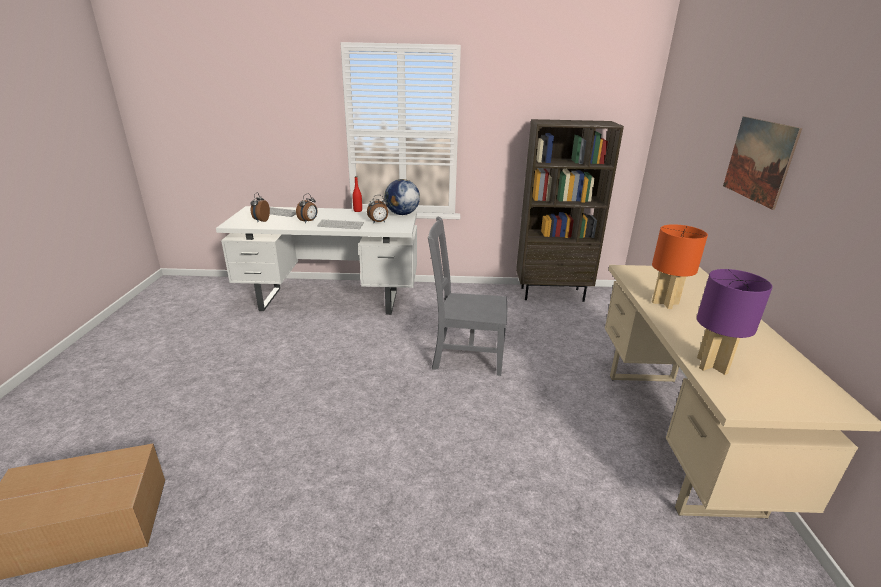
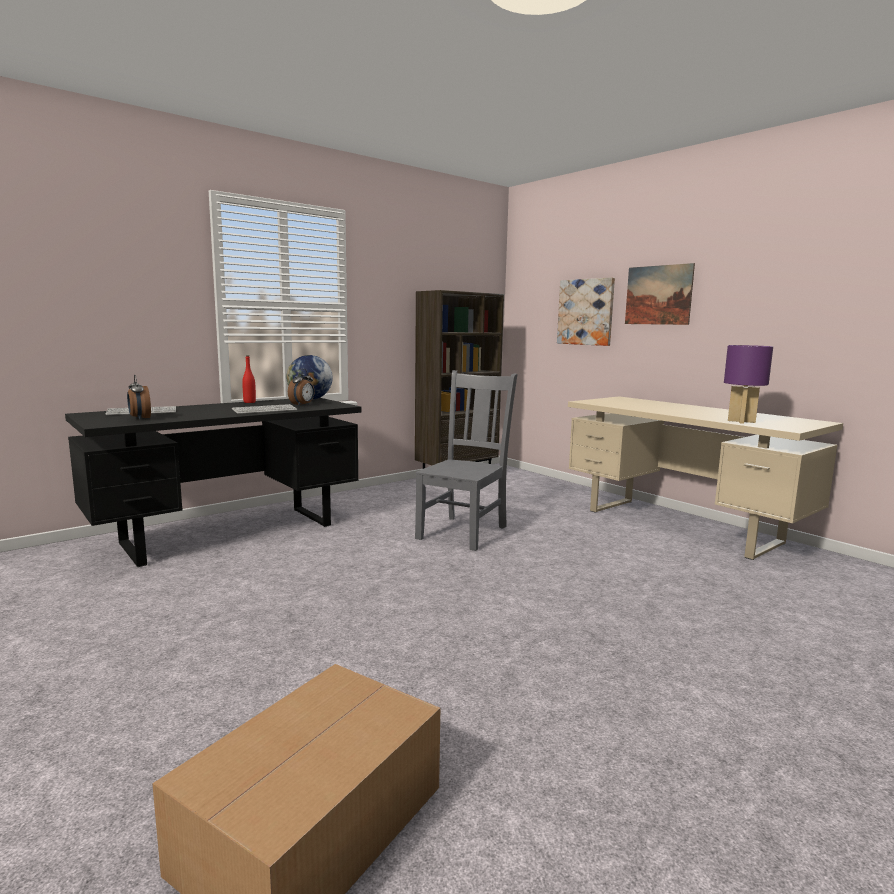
camera: 40 degrees left, 15 degrees down
(308, 221) = (213, 412): alarm clock -> none
(331, 300) = (230, 533): white desk -> black desk
(465, 356) = (464, 531): grey chair -> grey chair turned 150 degrees clockwise
(664, 303) = (649, 408): orange table lamp -> none
(700, 159) = (586, 312): none -> picture

